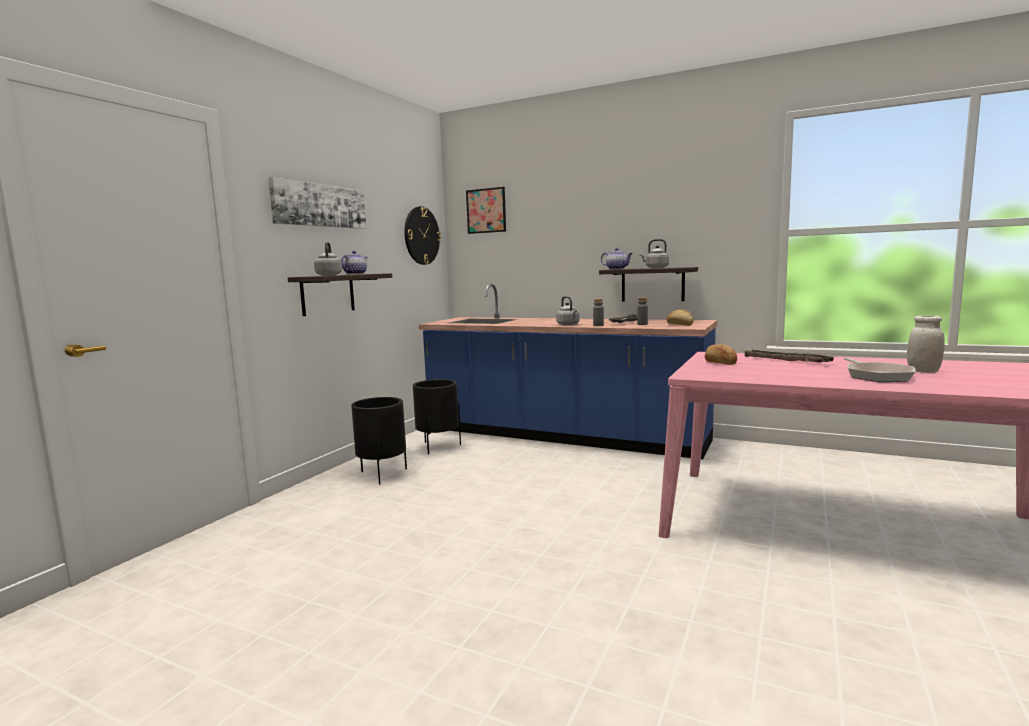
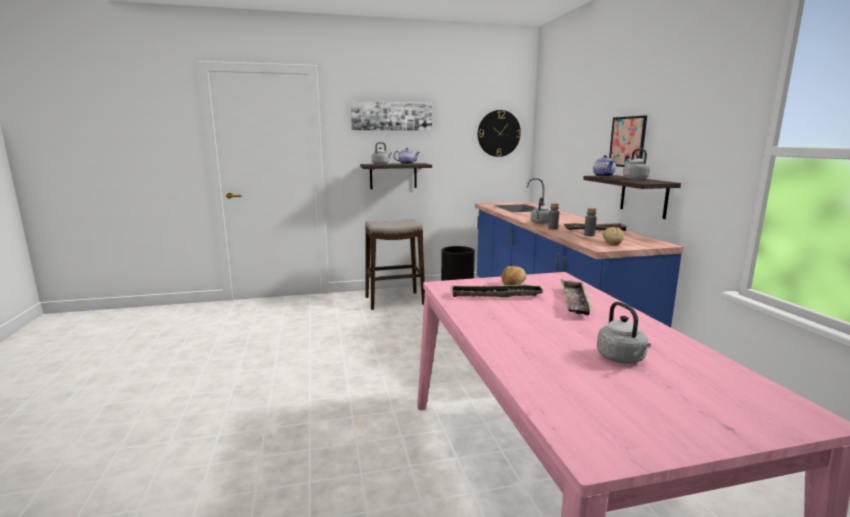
camera: 50 degrees right, 5 degrees up
(382, 475) = (395, 301): black planter -> stool
(486, 210) = (552, 112): picture -> picture (627, 142)
(745, 370) = (495, 295): none -> tray
(876, 376) = (550, 341): frying pan -> none
(923, 371) = (622, 359): white jar -> grey kettle

